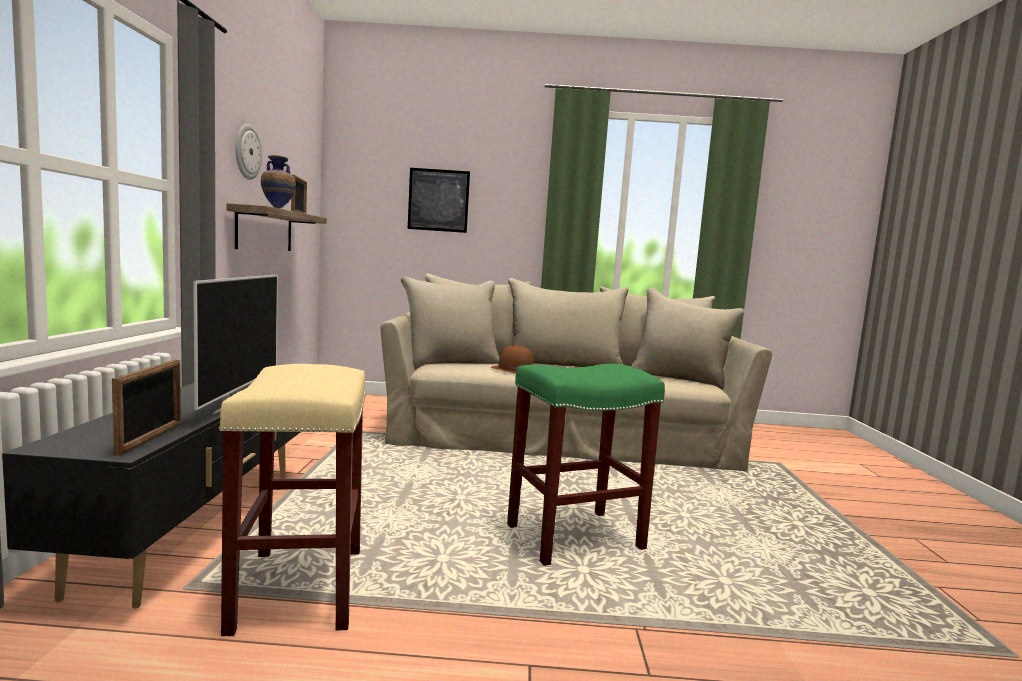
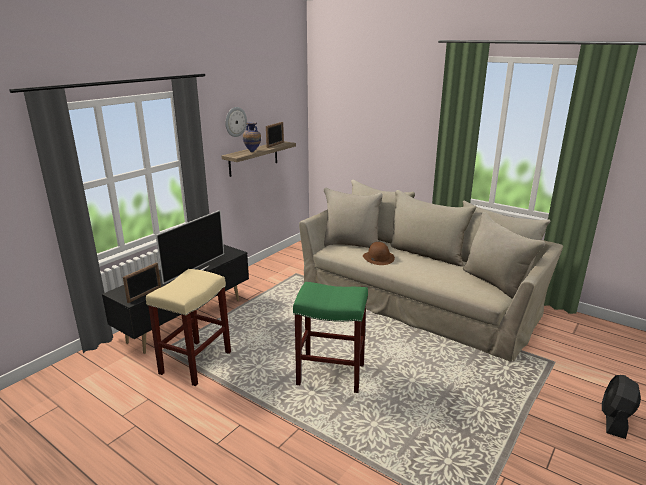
camera: 35 degrees right, 15 degrees up
(438, 200) = (372, 123): picture -> none
(906, 499) = (615, 420): none -> black fan

